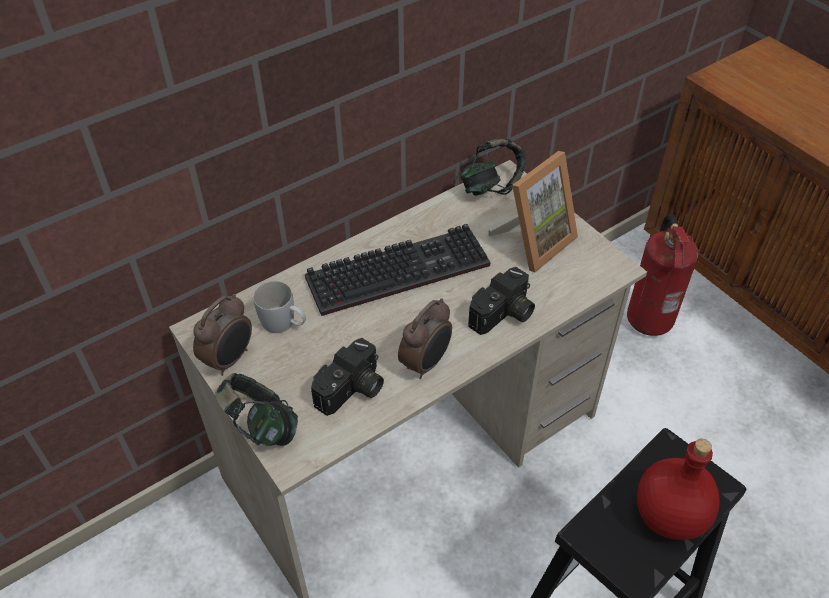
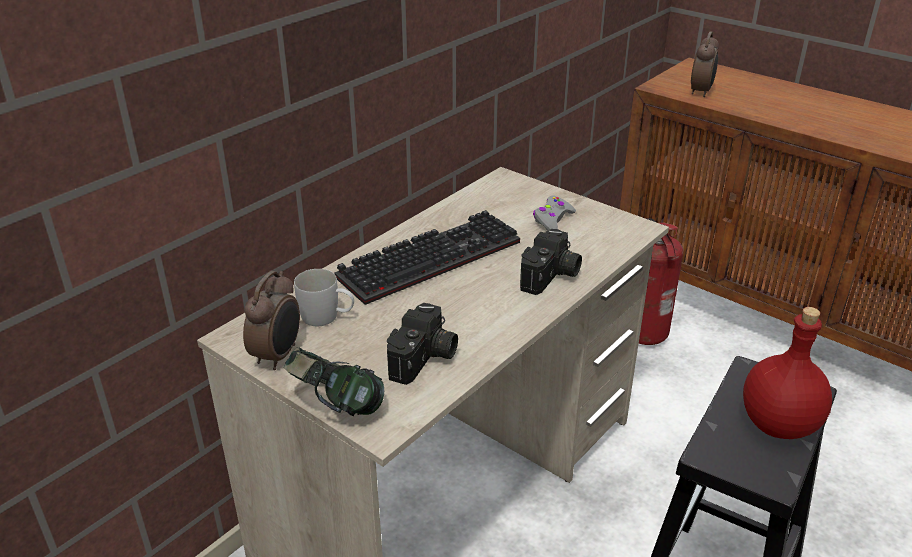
camera: 15 degrees left, 15 degrees down
(426, 363) = (492, 325): alarm clock -> alarm clock (701, 92)
(491, 187) = (492, 187): headphones -> none
(533, 241) = (552, 220): picture frame -> grey game controller

